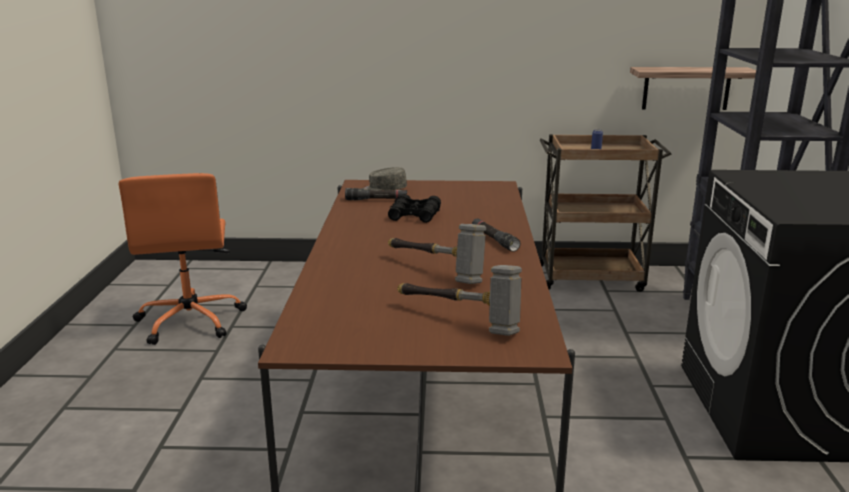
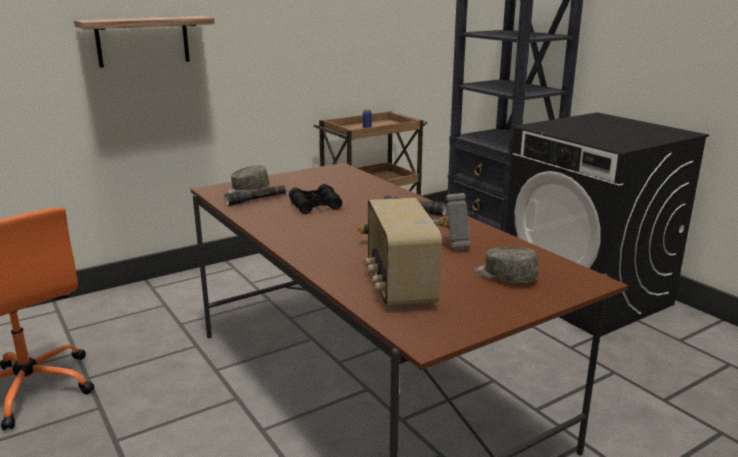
camera: 35 degrees left, 0 degrees up
(354, 300) = (399, 286): none -> radio
(460, 320) = (504, 276): hammer -> grey cap
(686, 88) = (413, 69): shelf -> shelf (143, 41)

